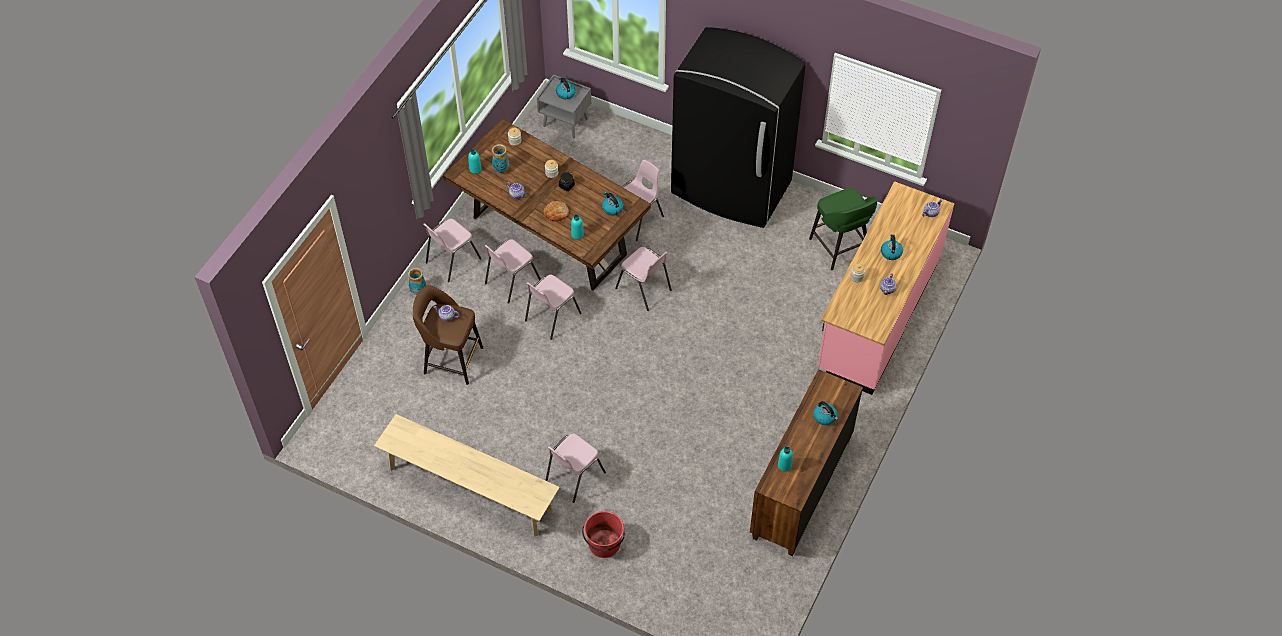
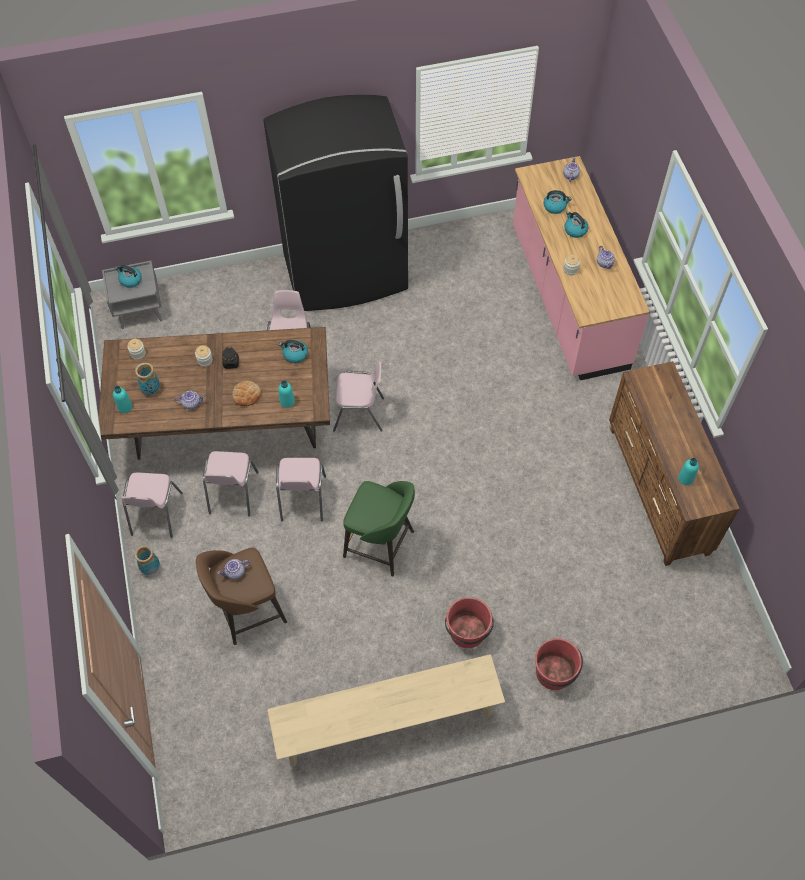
camera: 40 degrees left, 5 degrees up
(574, 477) = (467, 632): pink chair -> red bucket
(825, 417) = (672, 410): kettle -> kettle (555, 206)
(840, 248) = (484, 264): green stool -> green stool (381, 545)

